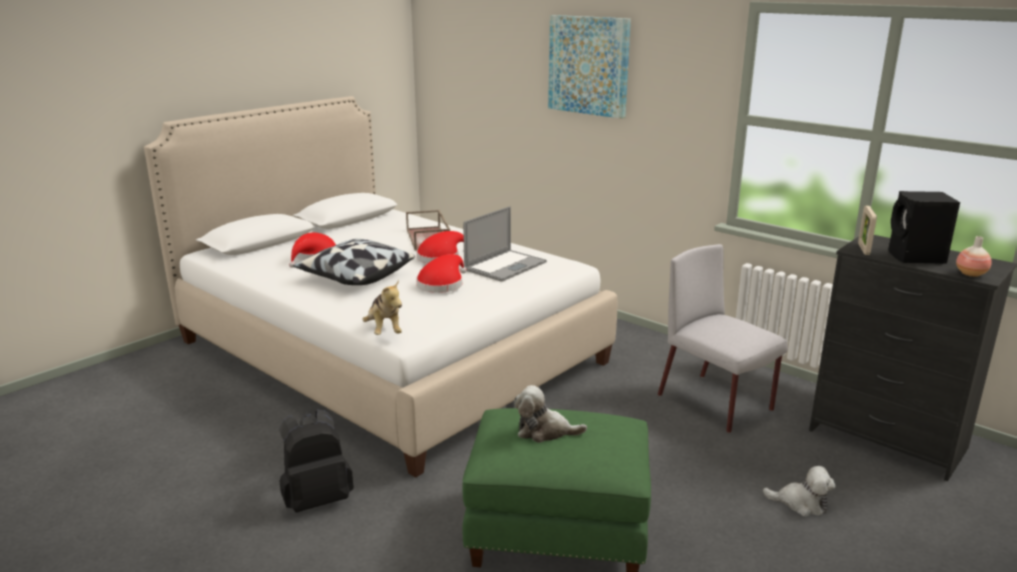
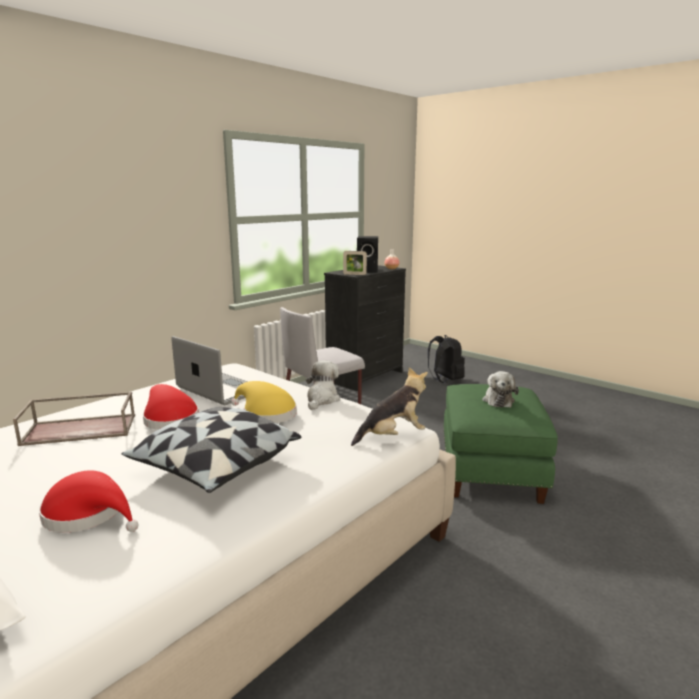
camera: 90 degrees left, 5 degrees down
(317, 499) = (501, 601): black backpack -> black backpack (445, 380)
(442, 284) = (266, 414): red hat -> yellow hat
(589, 65) = (78, 190): picture -> none
(800, 503) = (431, 402): plush toy -> plush toy (322, 399)

